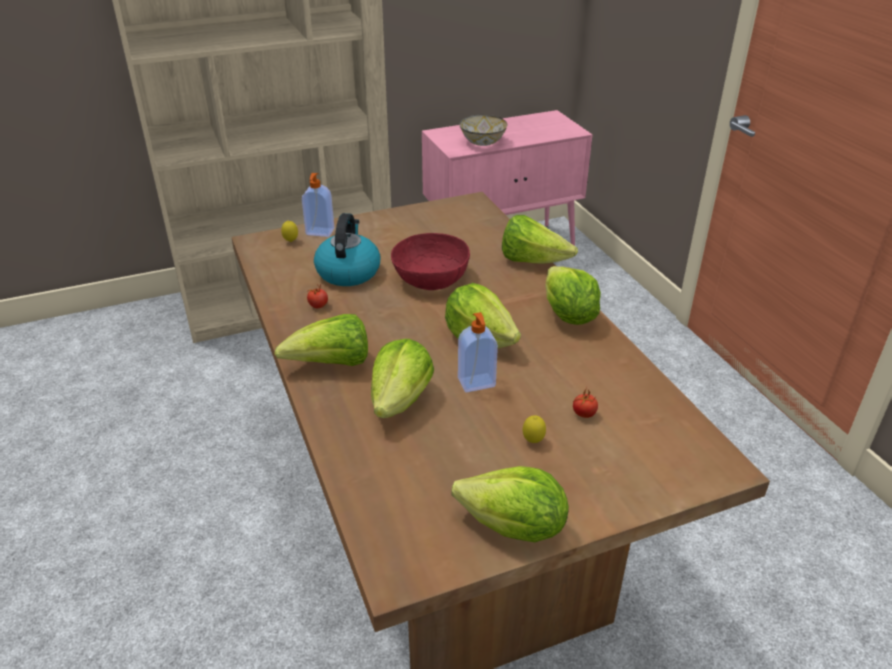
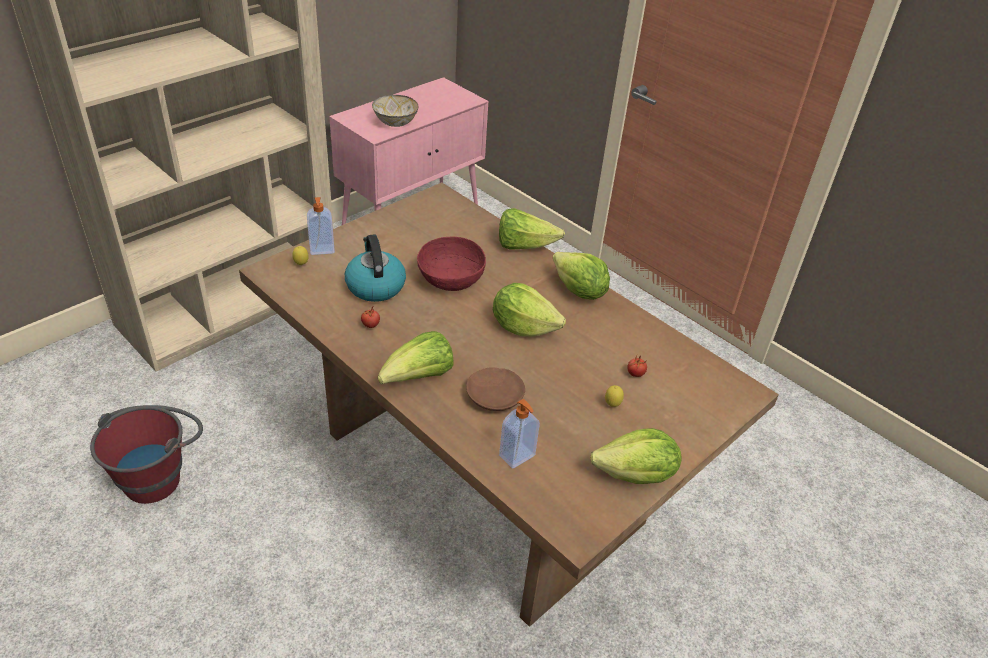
camera: 25 degrees left, 5 degrees up
(144, 432) = (159, 473): none -> red bucket
(401, 400) = (495, 396): lettuce -> brown plate
(477, 383) = (544, 367): soap dispenser -> soap dispenser (517, 456)

